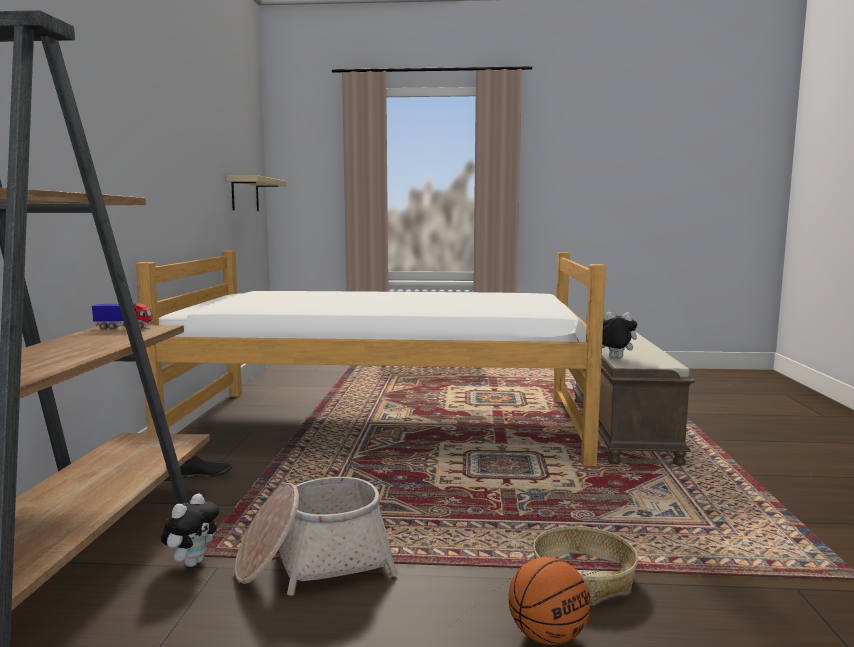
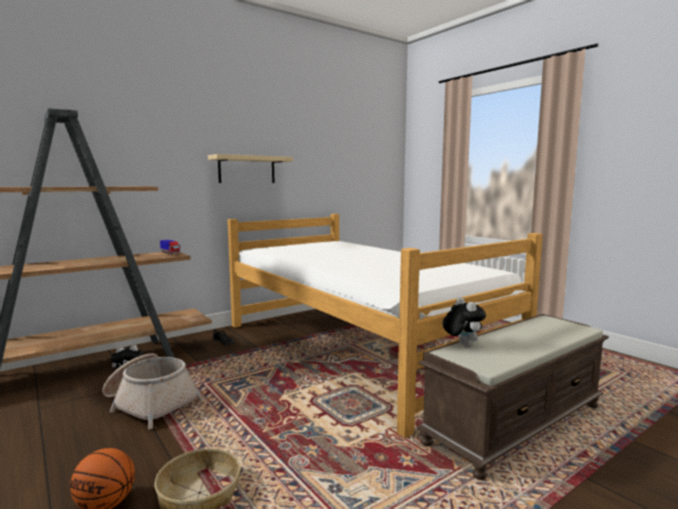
camera: 50 degrees right, 0 degrees up
(245, 194) = (369, 176): beige shelf -> beige shelf (247, 169)

